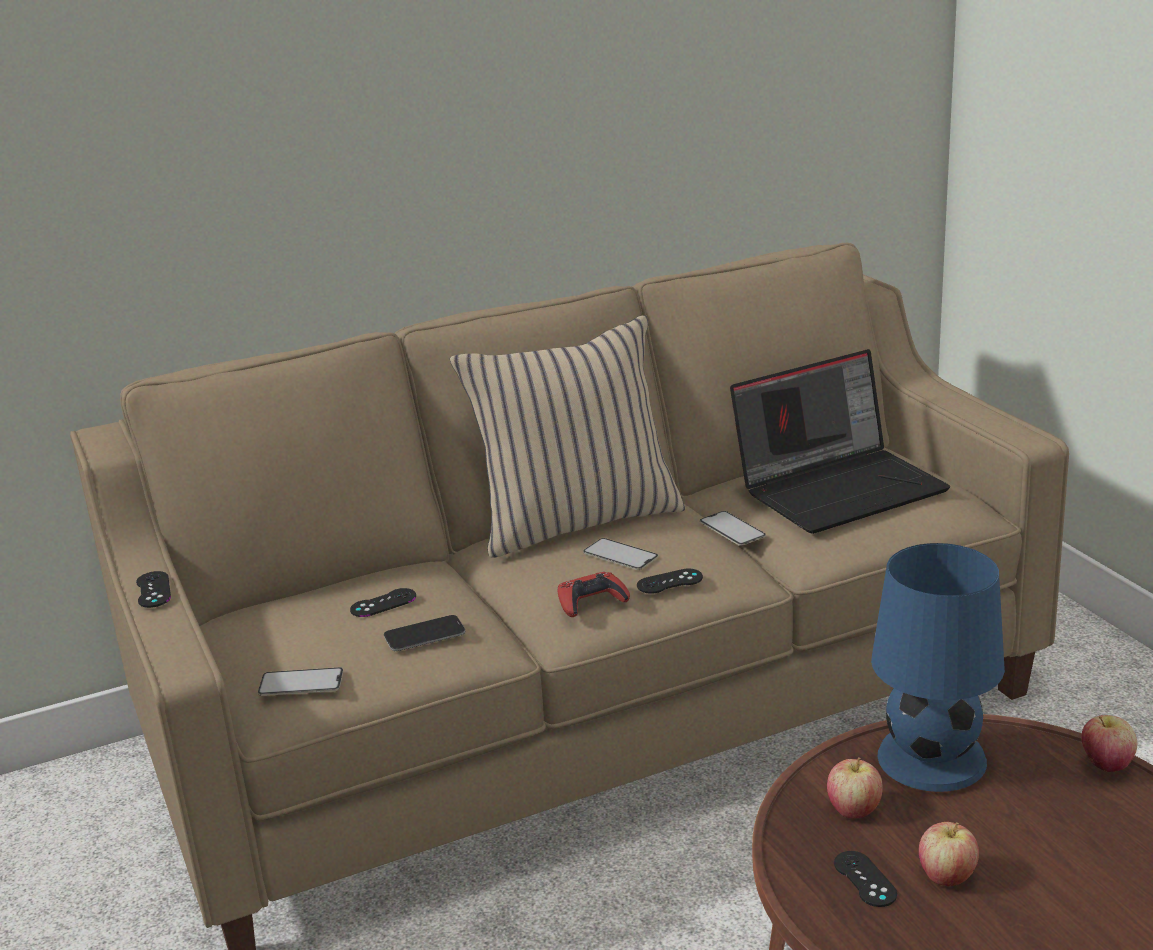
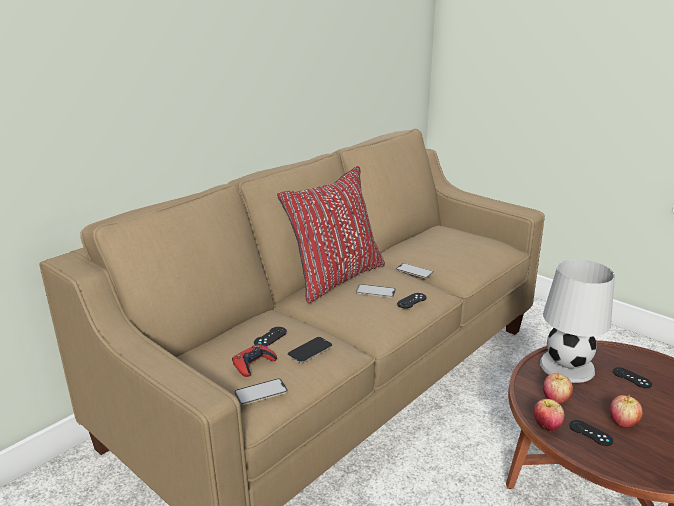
camera: 25 degrees left, 0 degrees up
(153, 590) = (146, 352): black game controller -> black game controller (632, 378)
(576, 521) = (335, 277): beige pillow -> red pillow
(591, 601) = (382, 317): red game controller -> red game controller (253, 364)
(840, 487) = (447, 245): laptop -> none
(933, 758) = (567, 366): blue table lamp -> white table lamp
(1106, 764) = (637, 354): apple -> apple (546, 426)

